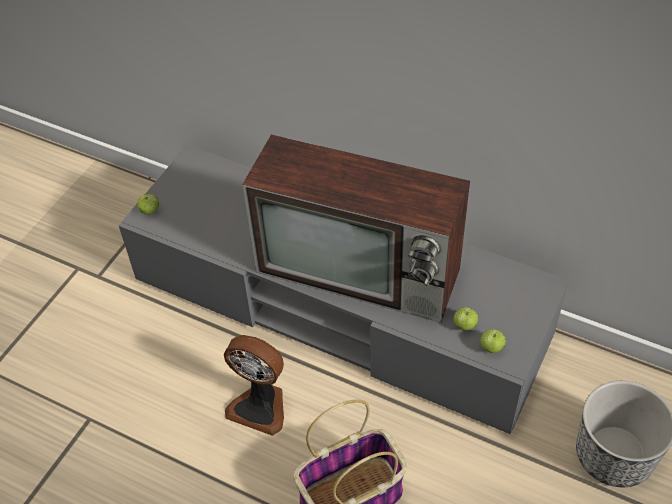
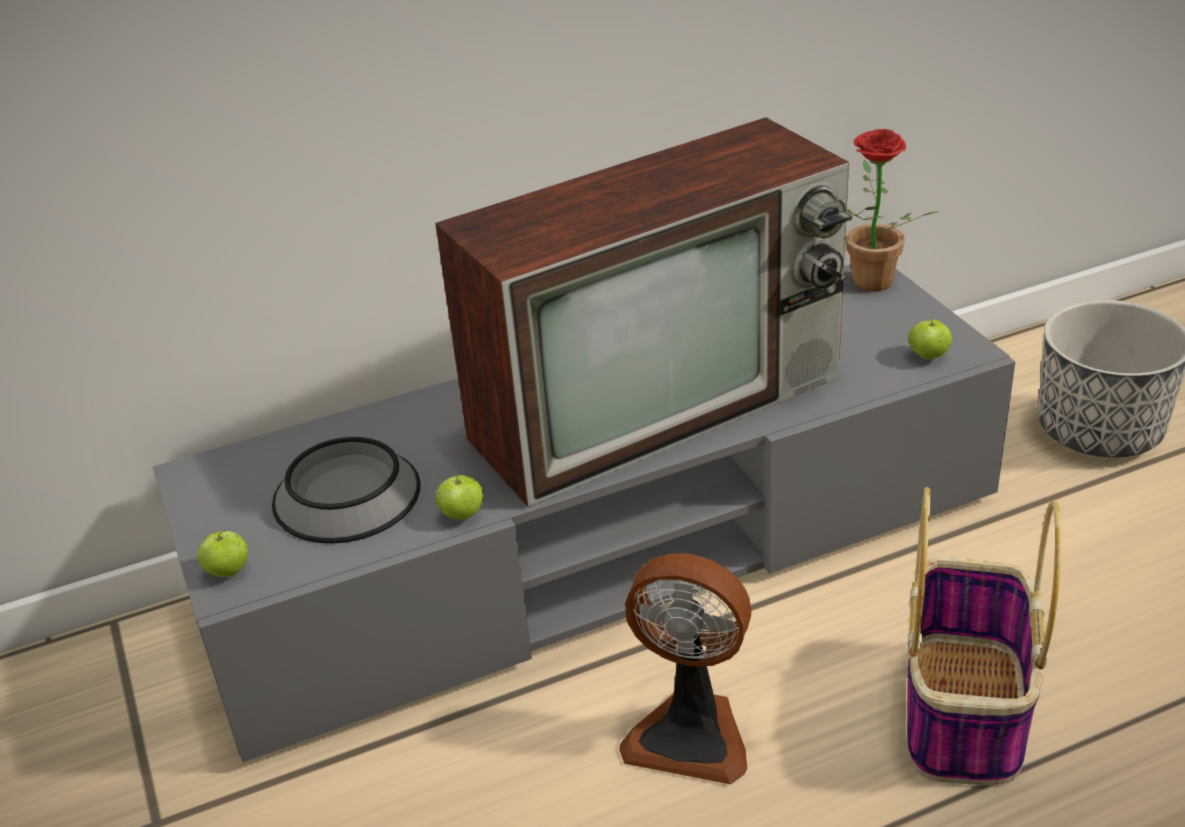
camera: 50 degrees left, 15 degrees down
(217, 212) = (346, 495): none -> bowl
(260, 406) = (690, 734): fan -> fan turned 45 degrees clockwise
(464, 325) = (866, 361): apple -> apple (462, 515)
(534, 291) = (870, 286): none -> potted plant

